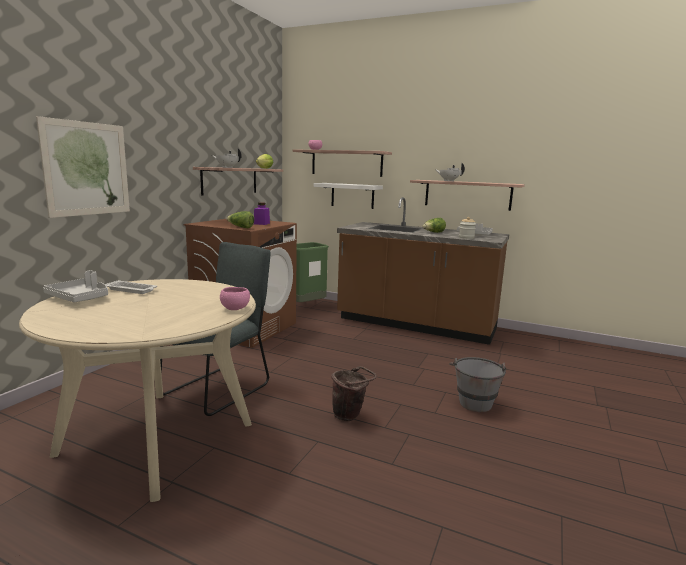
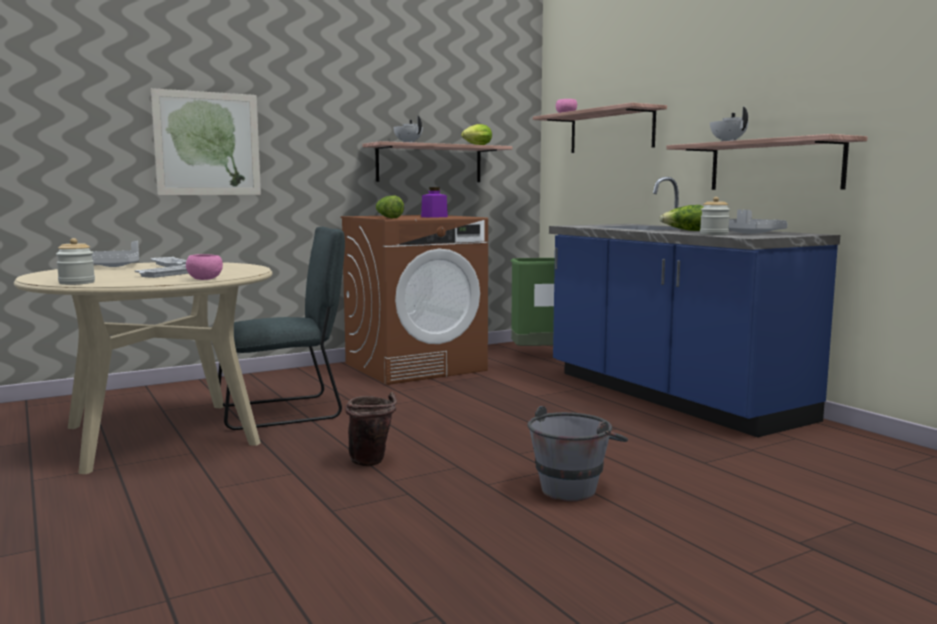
camera: 35 degrees right, 5 degrees down
(139, 333) = (77, 283): none -> jar
(179, 306) = (167, 274): none -> white tray
(352, 195) = (618, 182): white shelf -> none
(415, 324) = (670, 396): brown counter -> blue counter

